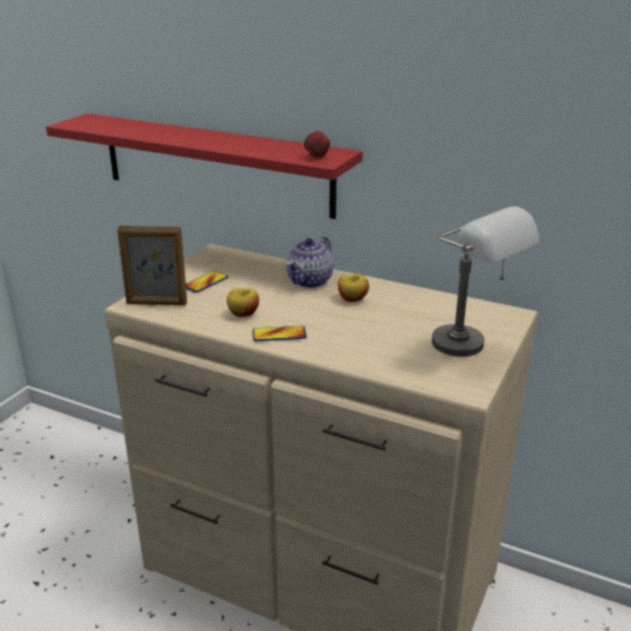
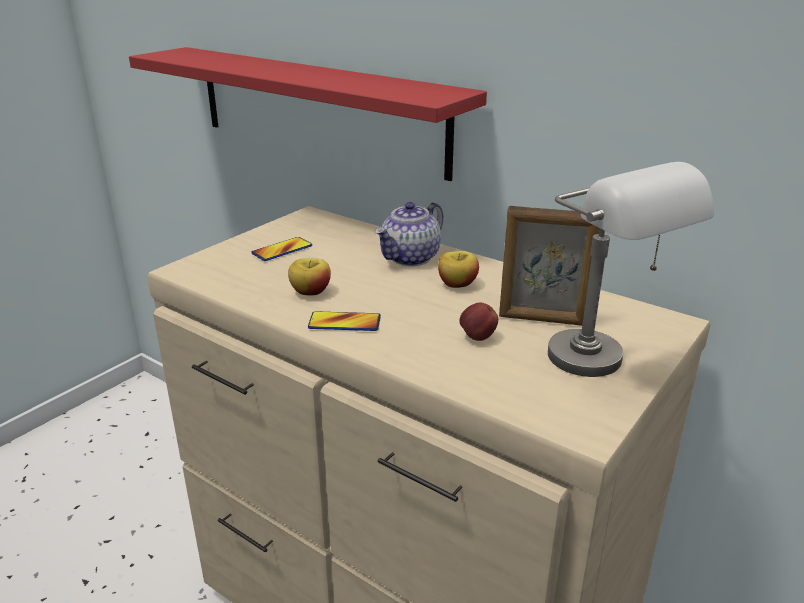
camera: 10 degrees right, 0 degrees up
(156, 303) = (211, 270): picture frame -> picture frame (542, 319)
(316, 157) = (422, 94): apple -> apple (477, 337)

